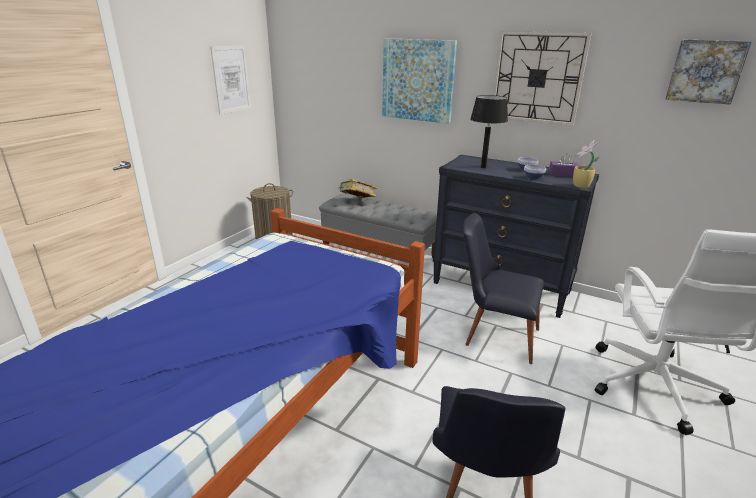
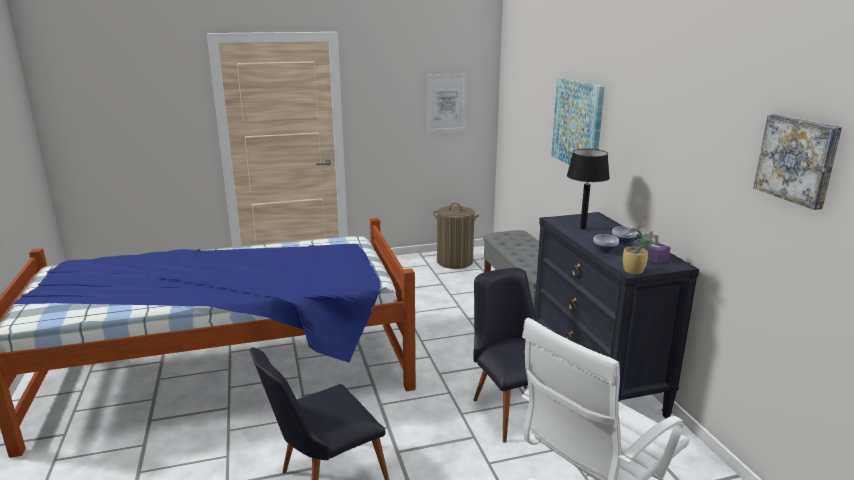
camera: 45 degrees right, 5 degrees down
(357, 201) = (518, 240): book -> none
(537, 78) = (657, 138): wall clock -> none

